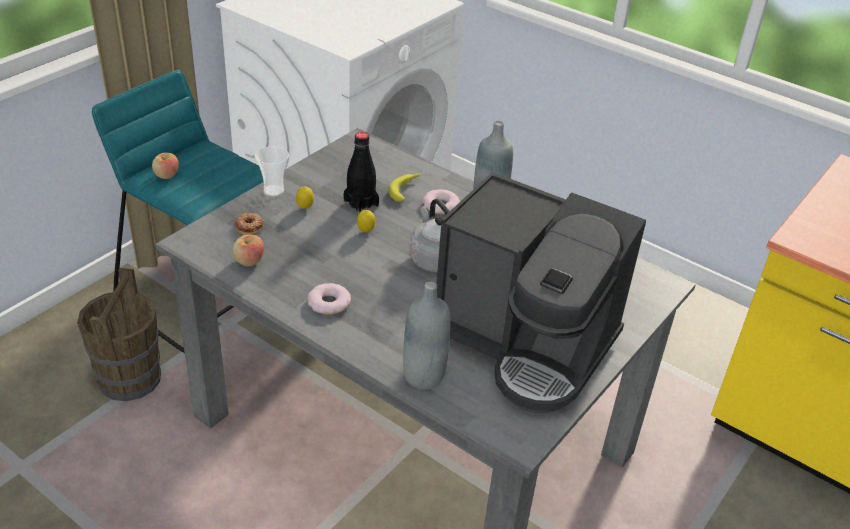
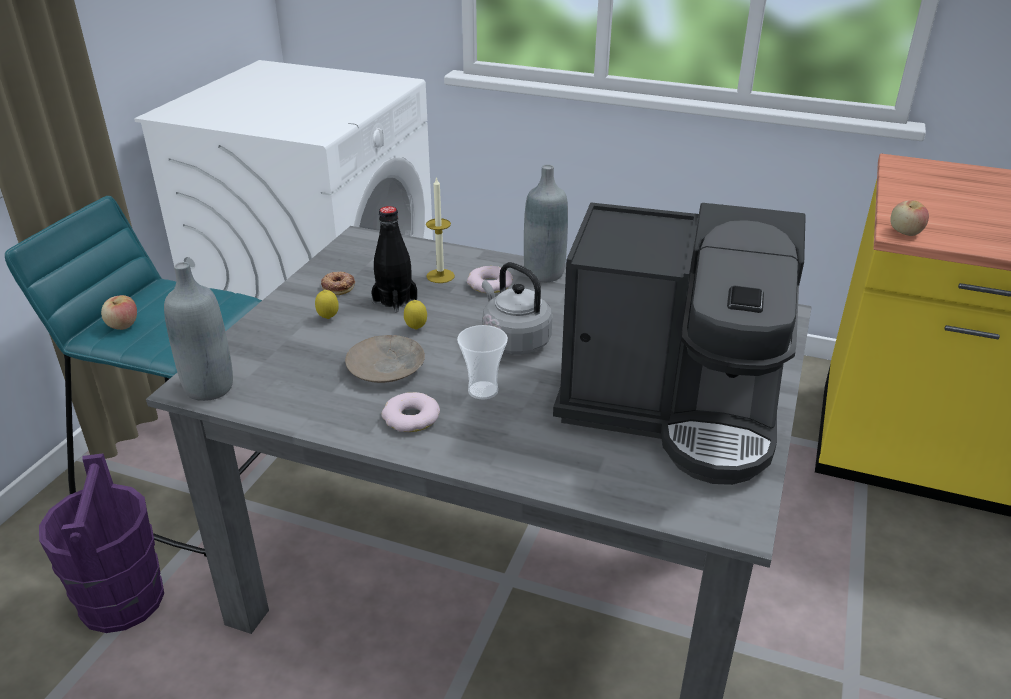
camera: 15 degrees left, 5 degrees down
(130, 378) = (122, 599): brown bucket -> purple bucket
(249, 226) = (266, 352): donut -> donut (338, 286)
(249, 261) = (283, 392): apple -> apple (905, 232)
(273, 191) = (280, 307): cup -> cup (483, 390)
(329, 258) = (386, 367): none -> beige plate
(406, 189) = (440, 276): banana -> candle
(424, 375) = (575, 475): grey bottle -> grey bottle (209, 388)

